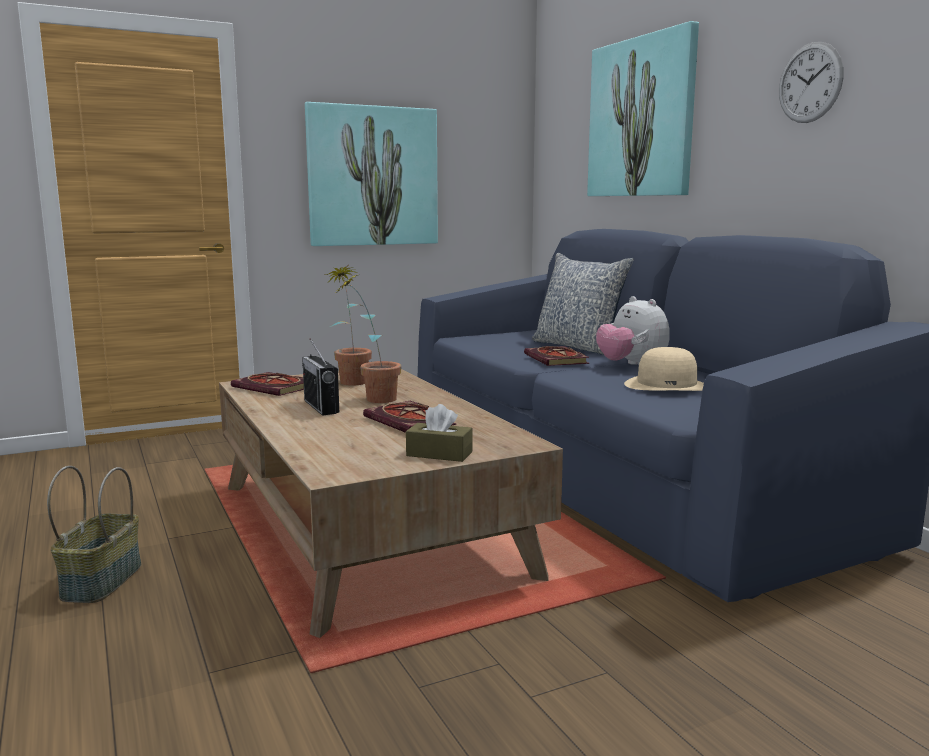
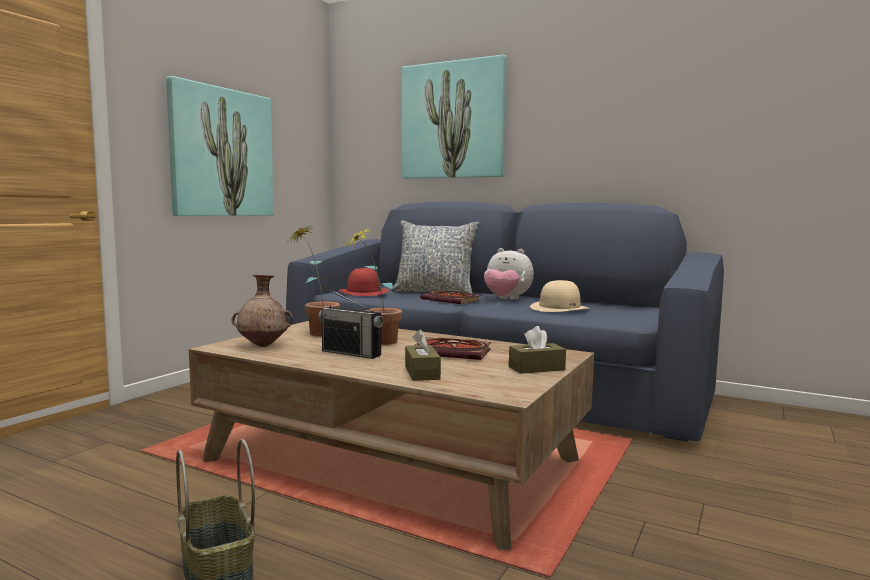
camera: 35 degrees left, 5 degrees down
(275, 387) = (263, 345): book -> brown vase
(323, 437) = (422, 373): none -> brown tissue box
(493, 339) = (363, 292): none -> red hat
(810, 83) = (604, 104): wall clock -> none

